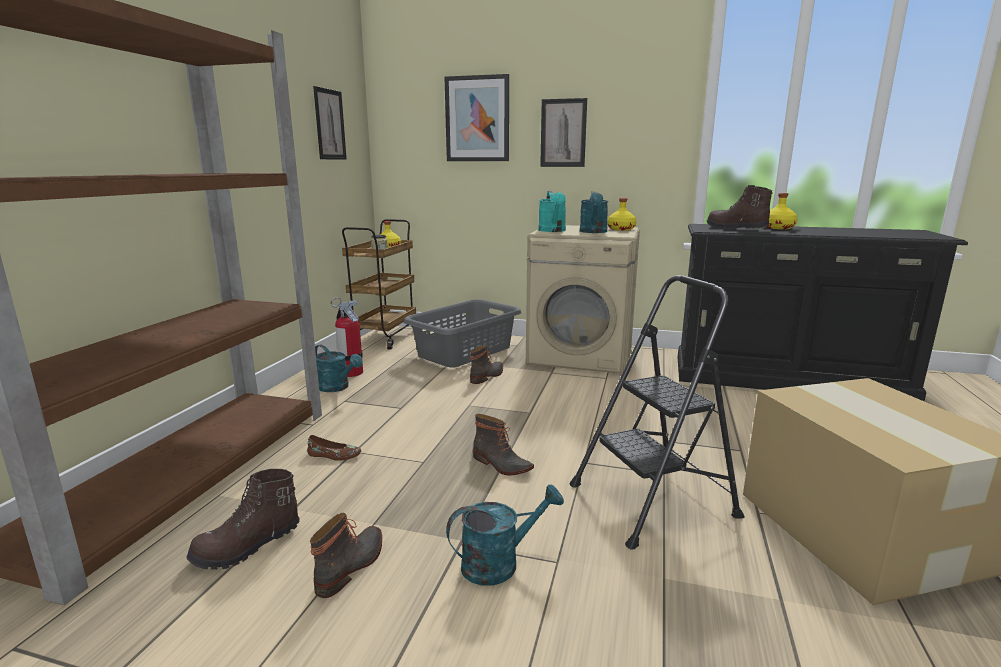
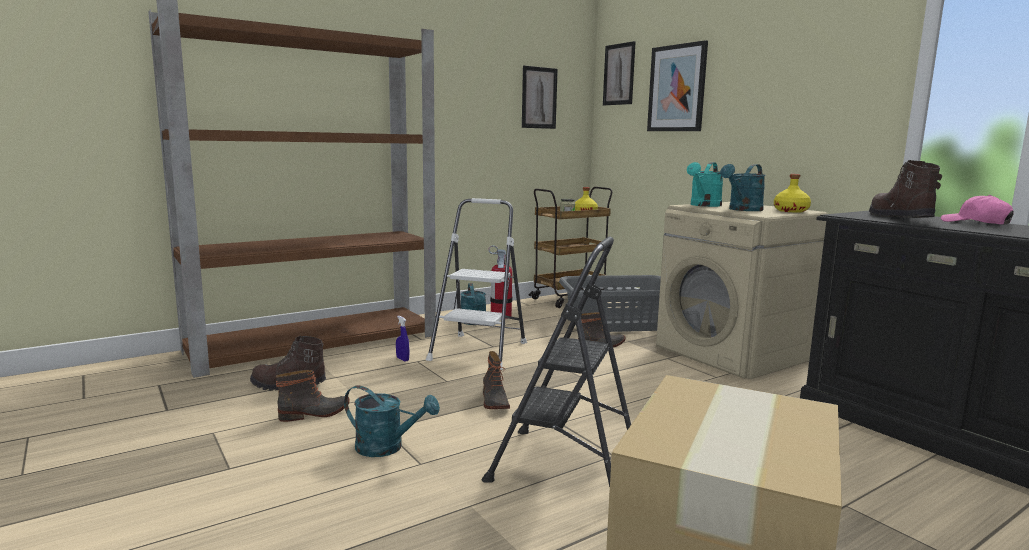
camera: 40 degrees right, 5 degrees down
(334, 455) = (402, 359): brown shoe -> blue spray bottle
(394, 415) = (480, 349): none -> white step ladder
(563, 133) = (754, 100): picture -> picture (619, 74)
(778, 228) = (975, 223): yellow bottle -> pink cap

